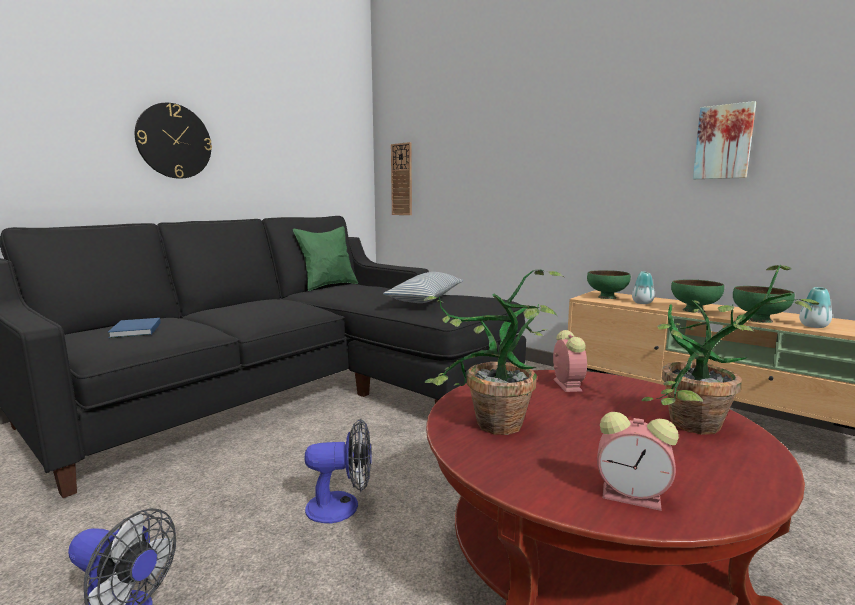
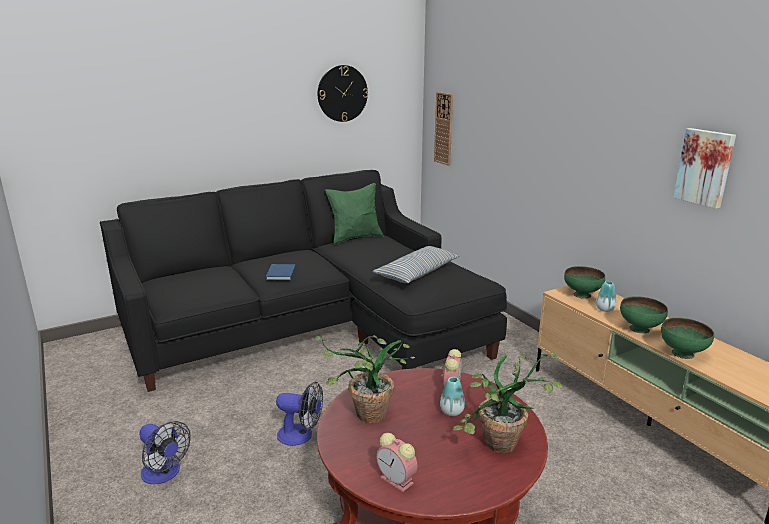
camera: 20 degrees right, 10 degrees up
(134, 330) = (193, 284): blue book -> blue book (280, 274)
(174, 141) = (234, 116): wall clock -> wall clock (342, 93)
(813, 326) = (723, 371): vase -> vase (451, 411)

